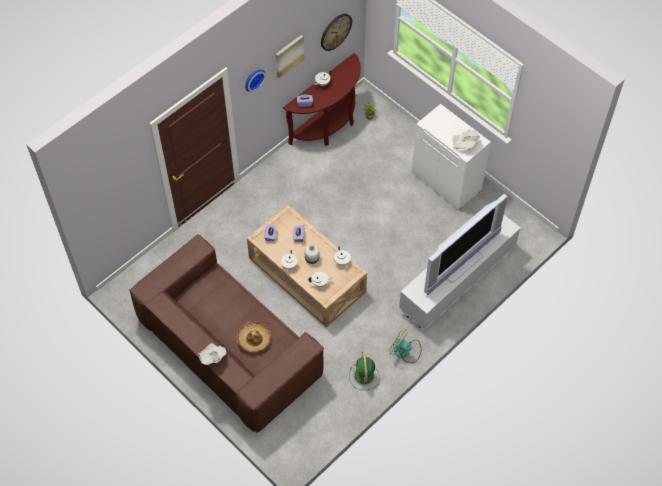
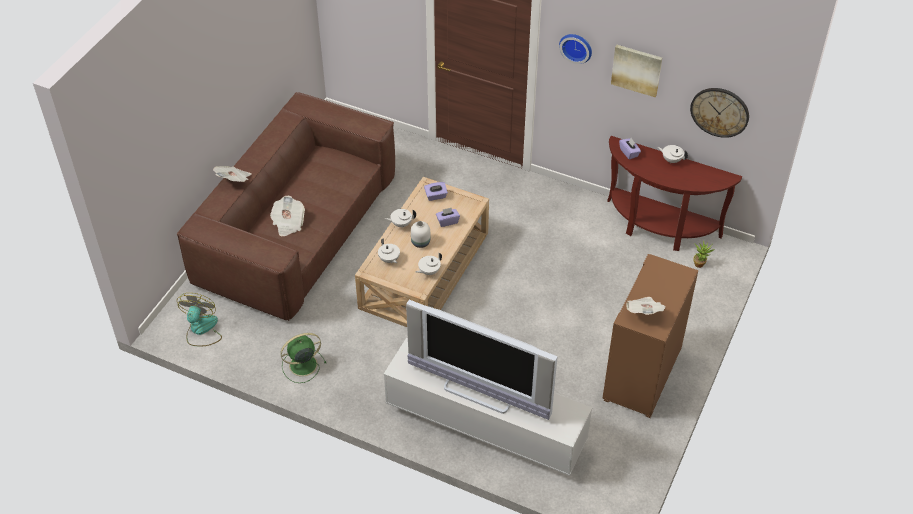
camera: 70 degrees right, 10 degrees down
(254, 339) = (288, 223): hat -> newspaper
(405, 351) = (354, 398): fan -> fan (201, 330)
(447, 181) = (643, 374): white cabinet -> brown cabinet

